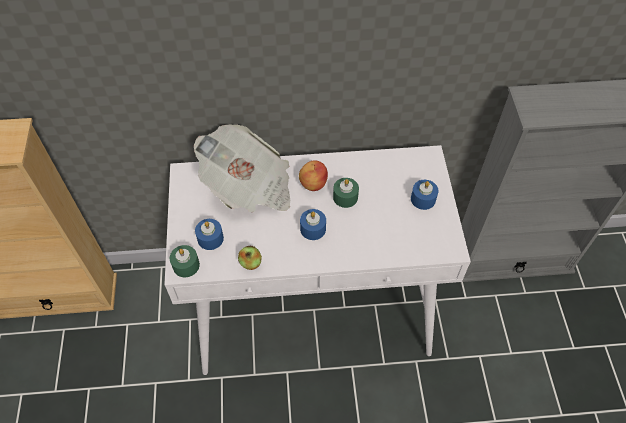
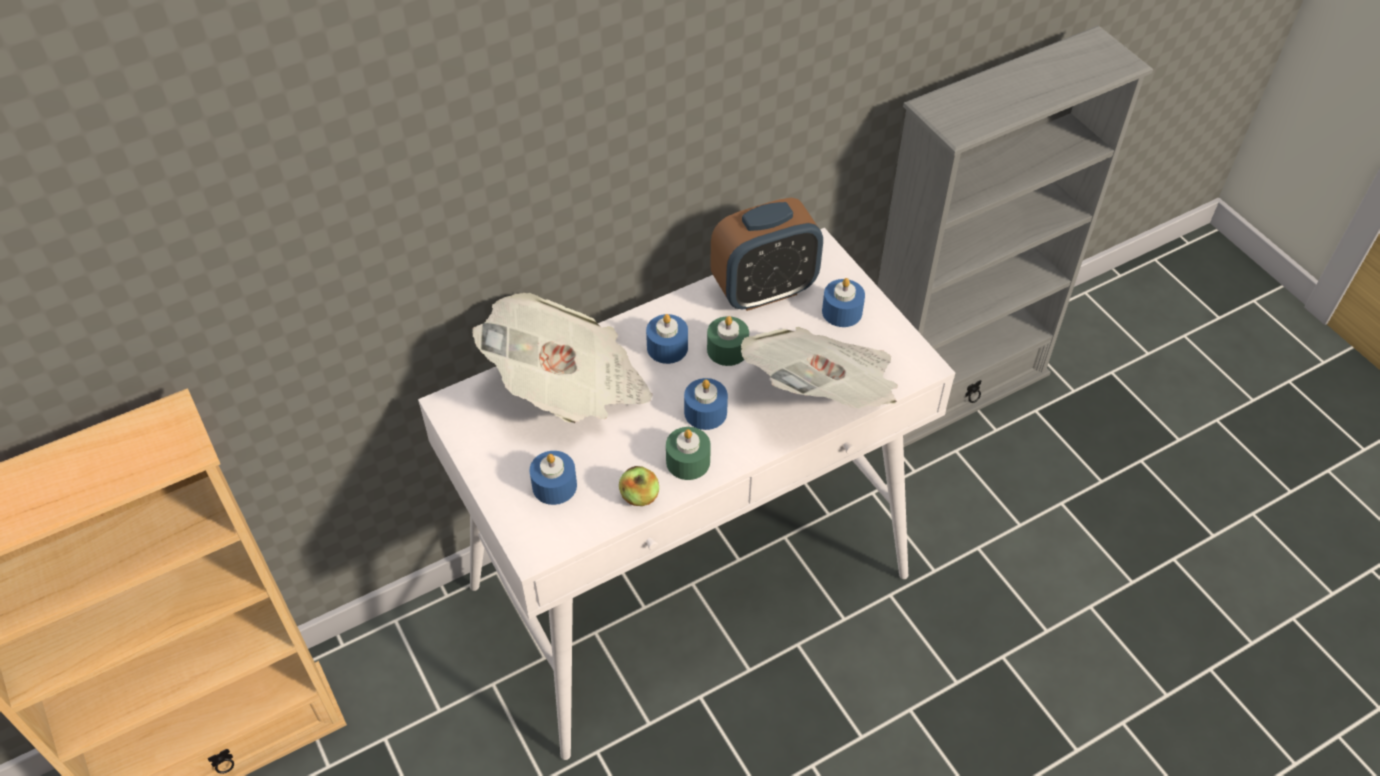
camera: 25 degrees left, 5 degrees down
(186, 265) = (539, 539): green candle -> green candle (688, 461)
(313, 183) = (667, 347): apple -> blue candle
(385, 170) = (764, 290): none -> alarm clock
(385, 243) = (824, 392): none -> newspaper

